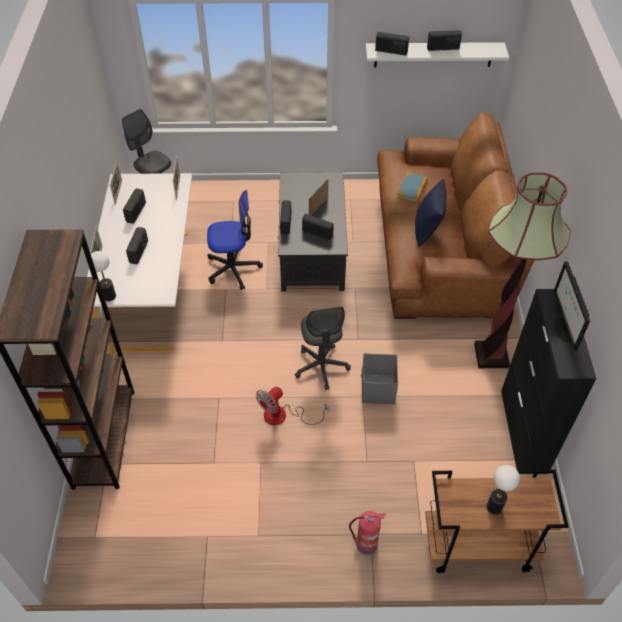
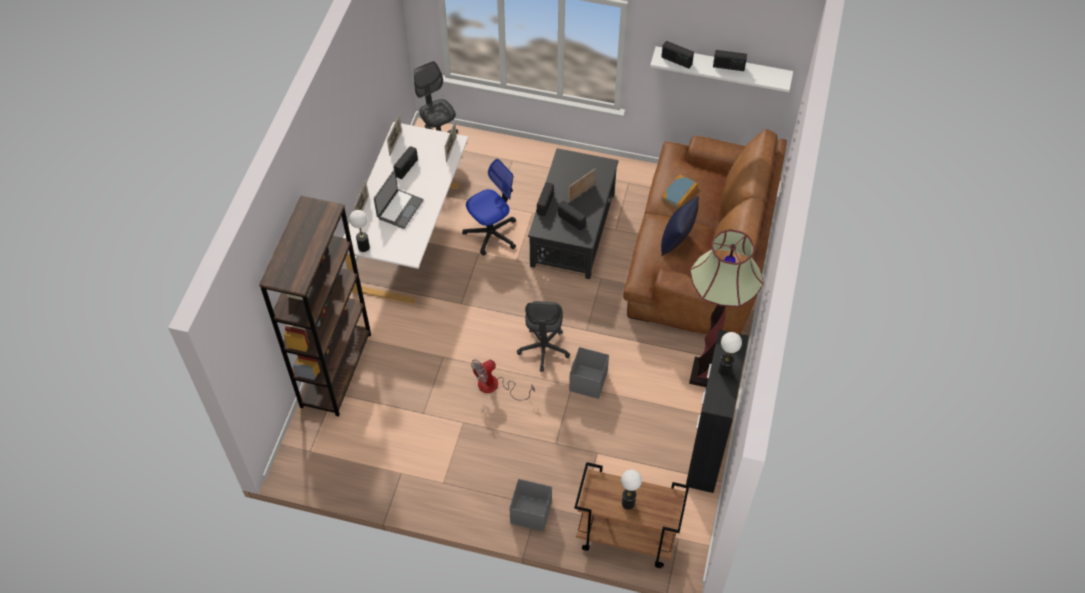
camera: 15 degrees right, 5 degrees up
(139, 251) = (399, 209): radio -> laptop
(233, 268) = (491, 233): office chair -> office chair turned 45 degrees counterclockwise
(365, 545) = (530, 512): fire extinguisher -> grey storage box
(563, 329) = (725, 370): monitor -> table lamp

